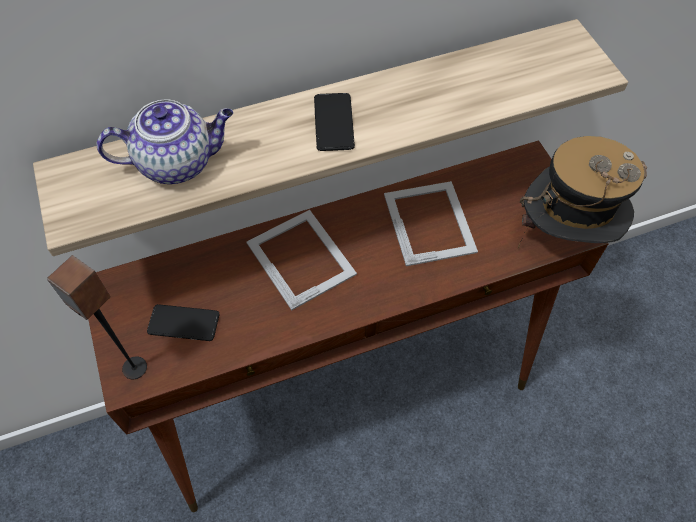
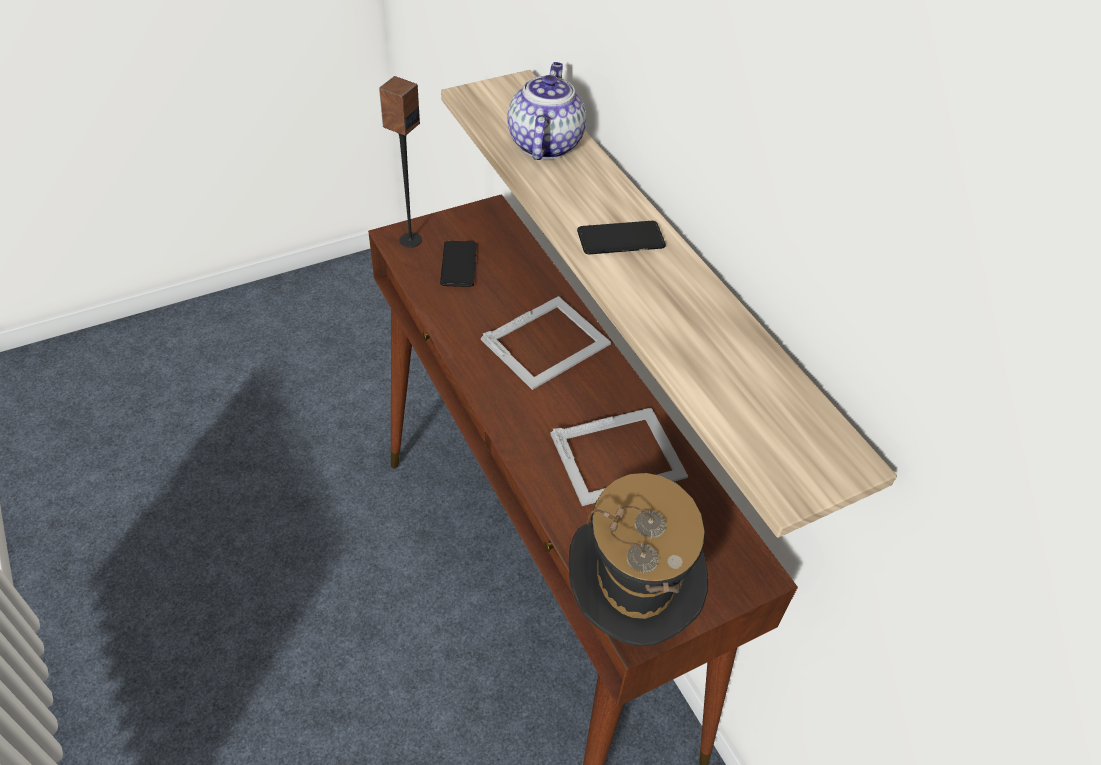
camera: 80 degrees right, 10 degrees down
(178, 162) = (544, 143): teapot -> teapot turned 150 degrees counterclockwise

